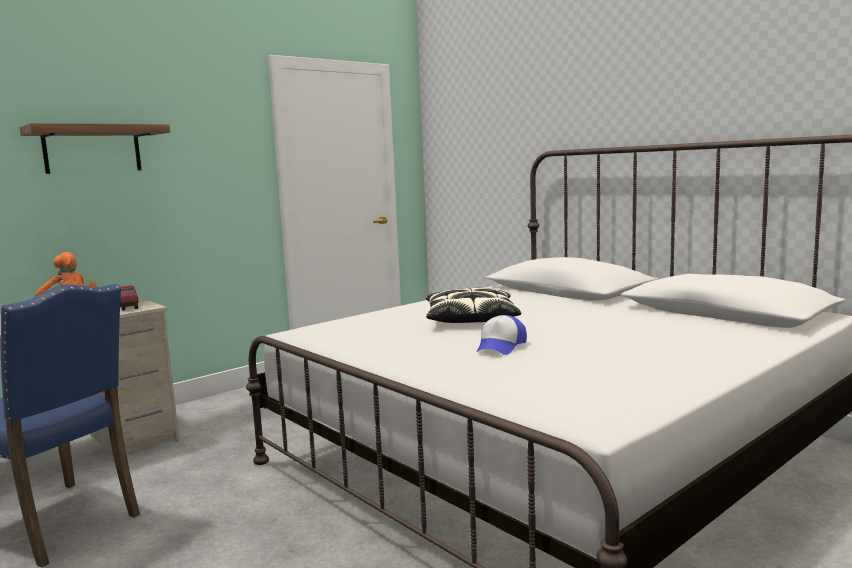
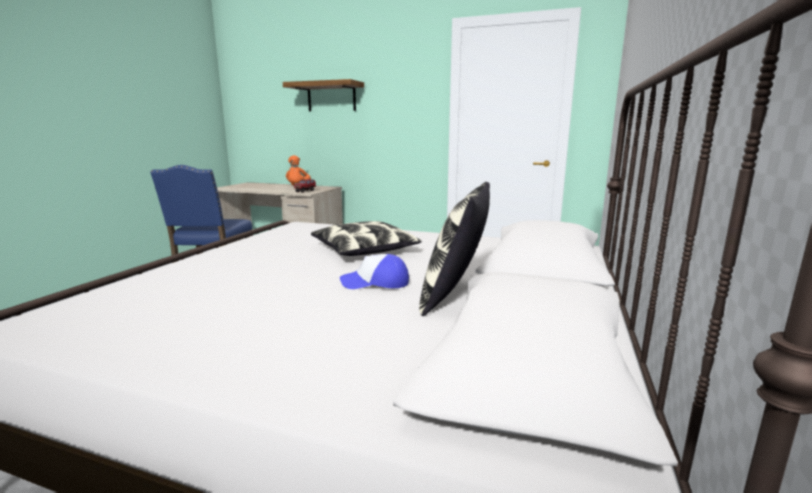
camera: 60 degrees right, 5 degrees up
(501, 346) = (269, 270): cap -> cap (376, 283)
(625, 311) = (455, 295): none -> pillow

